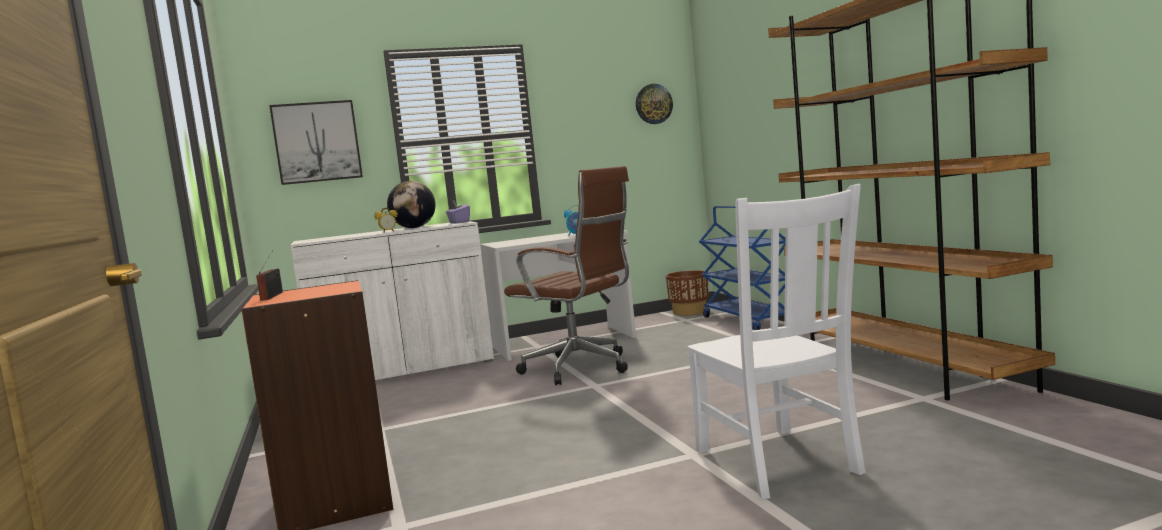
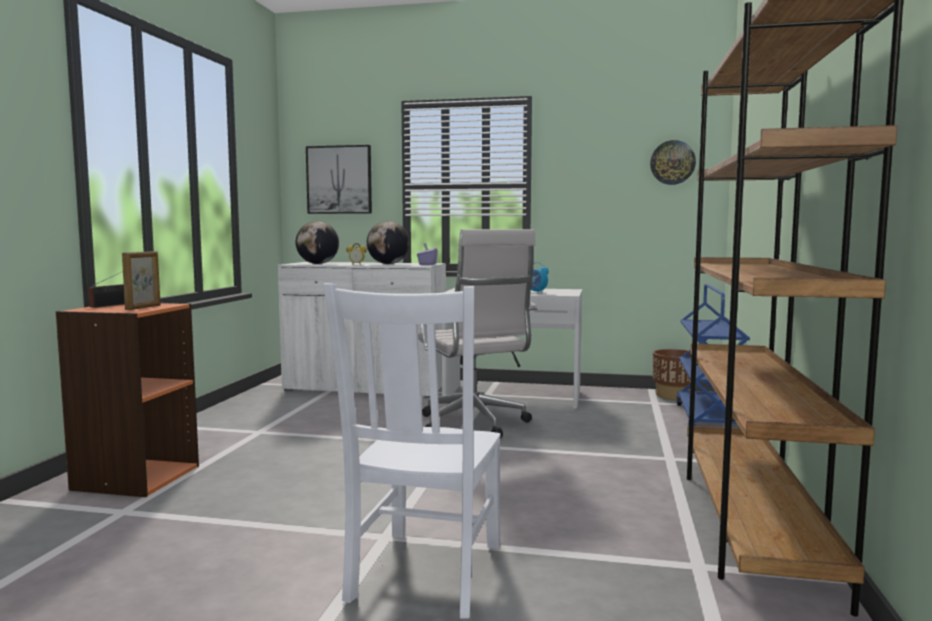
camera: 30 degrees right, 0 degrees up
(332, 289) = (143, 307): none -> picture frame
(333, 238) = (317, 263): none -> globe
(581, 368) = (475, 425): brown office chair -> white office chair

